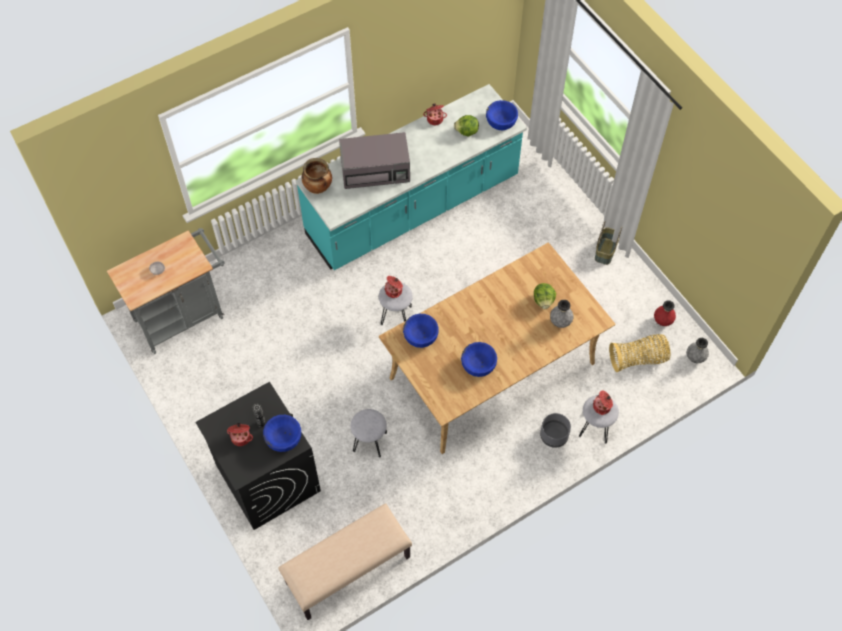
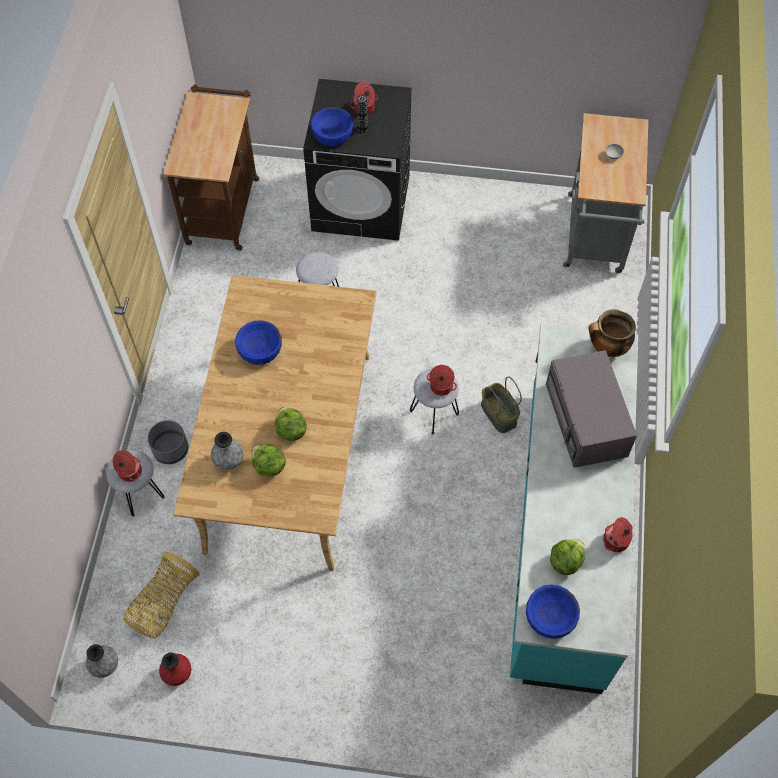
camera: 130 degrees right, 0 degrees up
(348, 570) = (223, 205): beige bench -> brown cart
(376, 170) = (587, 421): grey microwave -> grey microwave turned 45 degrees counterclockwise
(420, 336) = (340, 324): blue bowl -> none
(512, 307) = (290, 430): none -> lettuce
(605, 251) = (319, 695): basket -> basket (498, 414)

